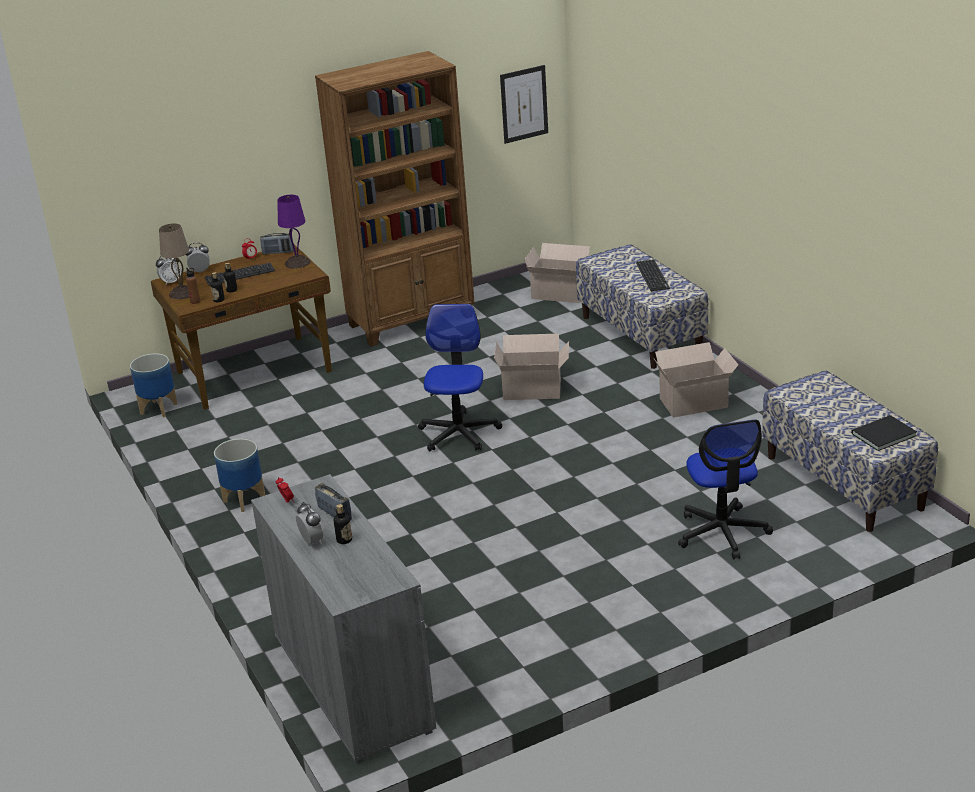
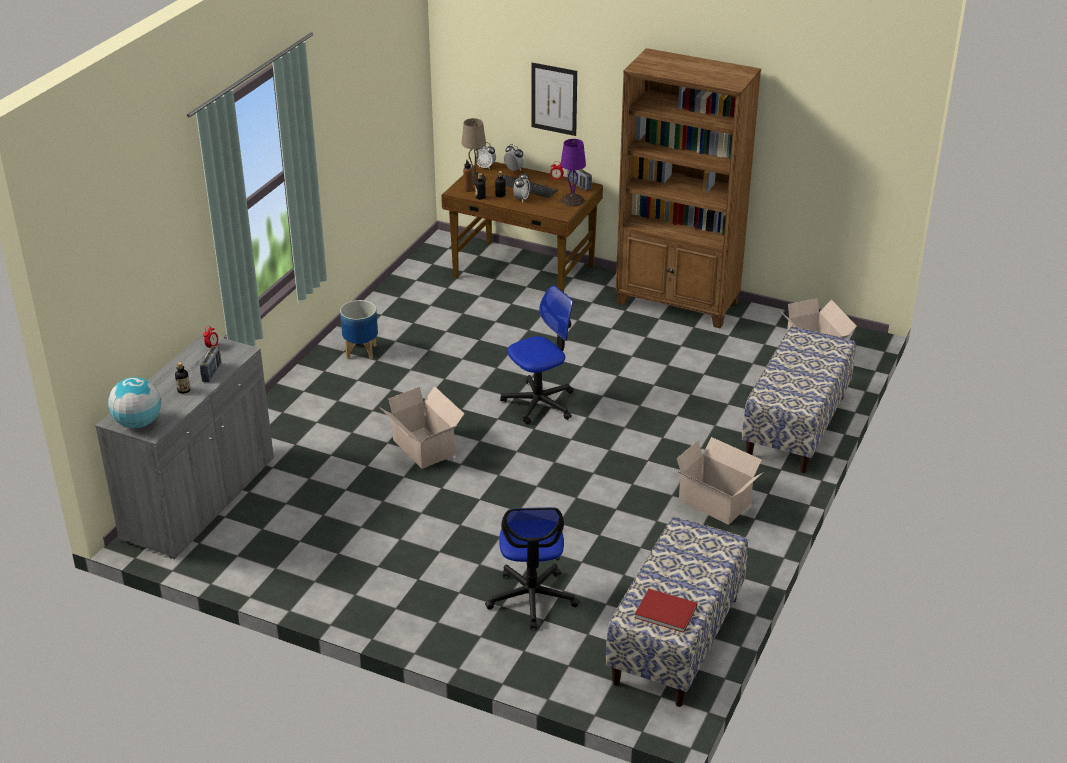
camera: 50 degrees right, 5 degrees up
(158, 409) = (434, 259): planter -> none
(312, 541) = (172, 378): alarm clock -> alarm clock (521, 199)
(367, 585) = (138, 423): none -> globe
(524, 104) = (859, 159): picture -> picture (554, 99)
(534, 390) = (642, 410): cardboard box -> cardboard box (424, 449)
(652, 276) = (808, 377): keyboard -> none
(722, 533) = (532, 598): office chair -> office chair turned 45 degrees counterclockwise
(881, 434) = (664, 610): black book -> red book

